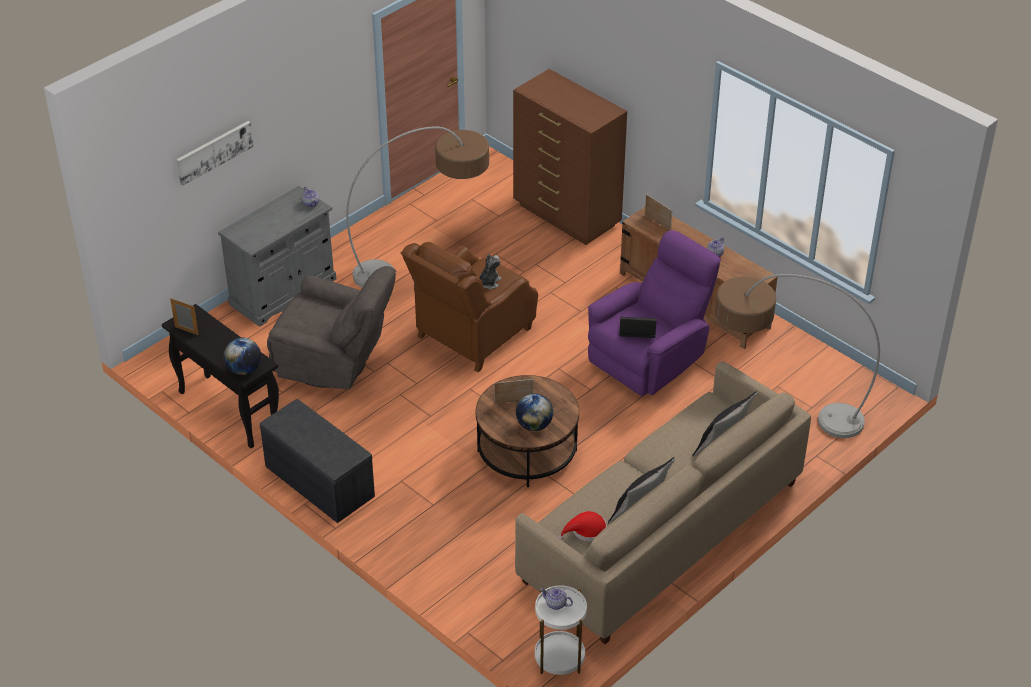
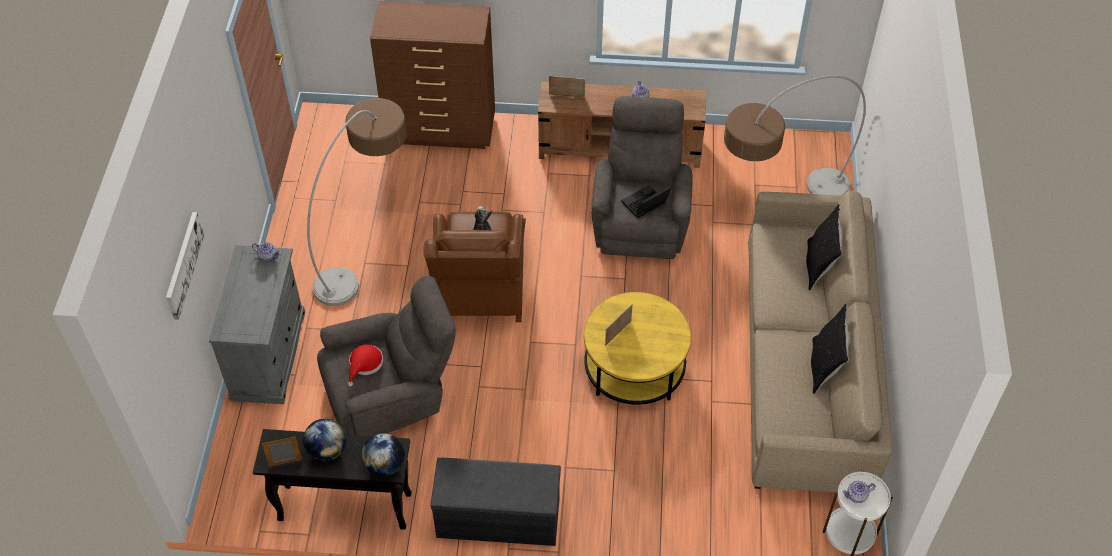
camera: 40 degrees left, 10 degrees up
(527, 450) = (634, 367): brown coffee table -> yellow coffee table
(534, 425) = (657, 344): globe -> globe (327, 450)
(586, 531) = (806, 413): red hat -> red hat (365, 364)
(650, 358) = (640, 220): purple armchair -> grey armchair

